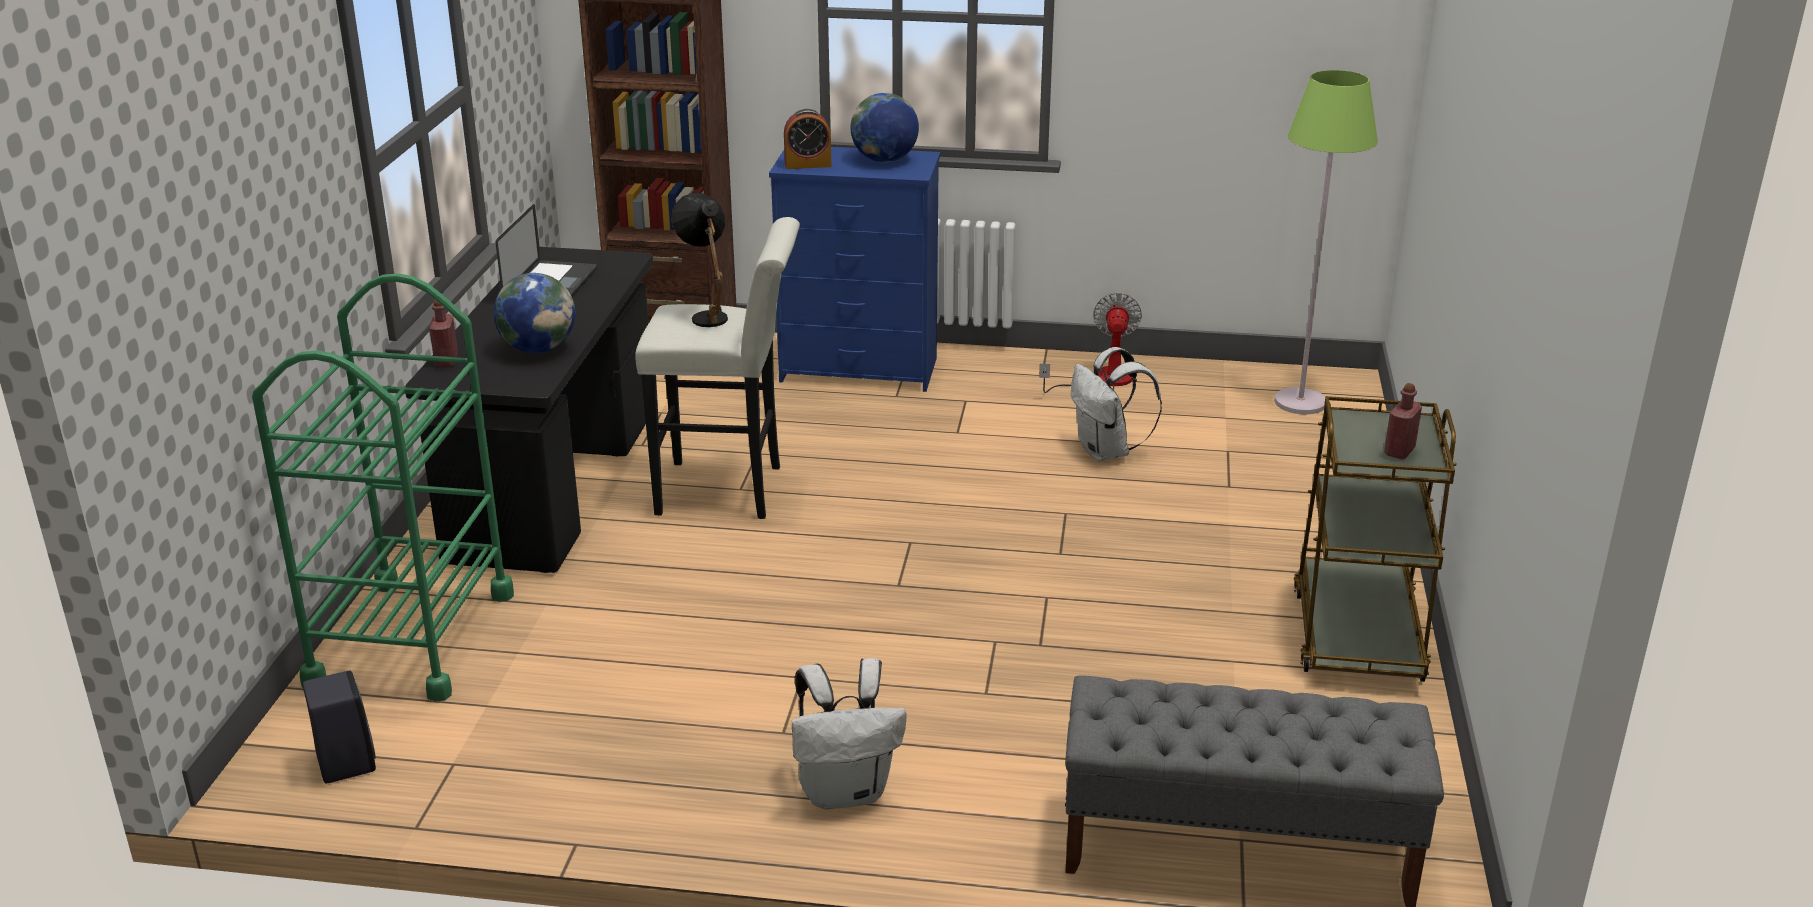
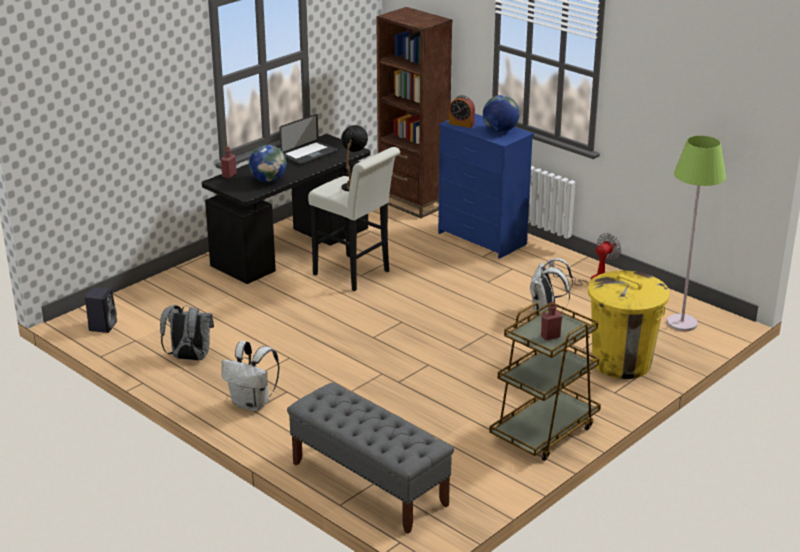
camera: 35 degrees right, 0 degrees up
(411, 638) = (171, 291): green cart -> none
(611, 754) = (189, 358): none -> grey backpack
(1308, 487) = (621, 363): none -> yellow trash can

